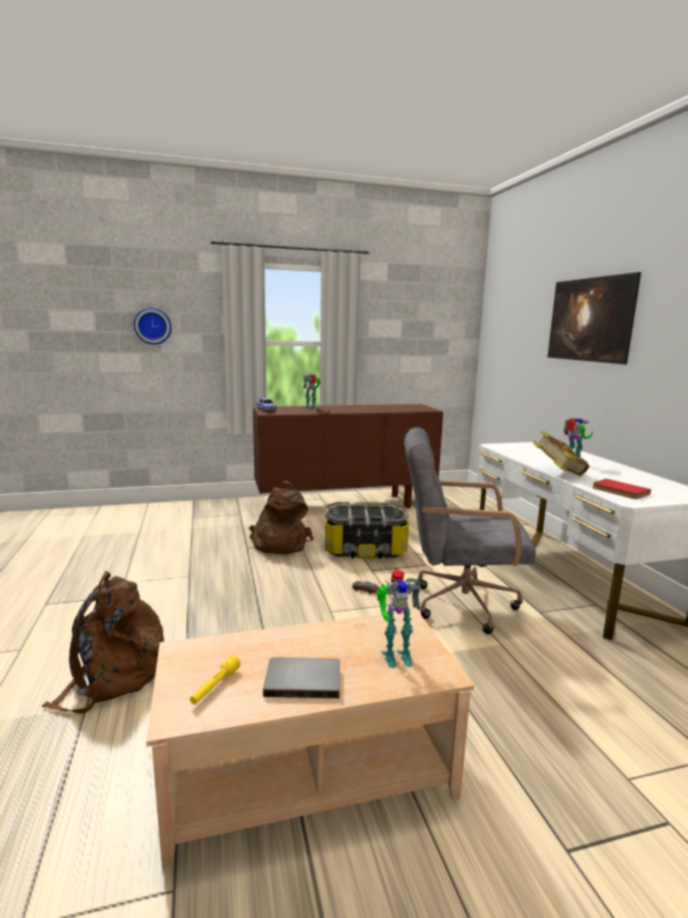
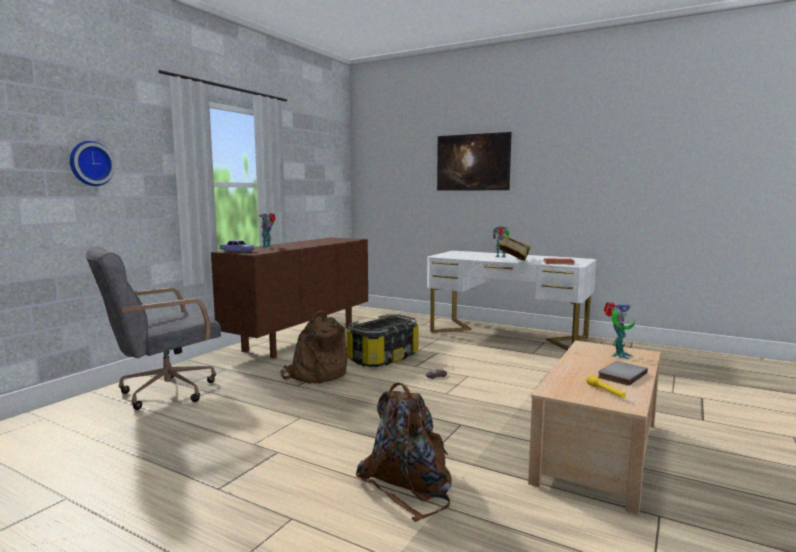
camera: 45 degrees left, 5 degrees down
(457, 605) = (495, 364): grey office chair -> grey office chair (163, 393)

